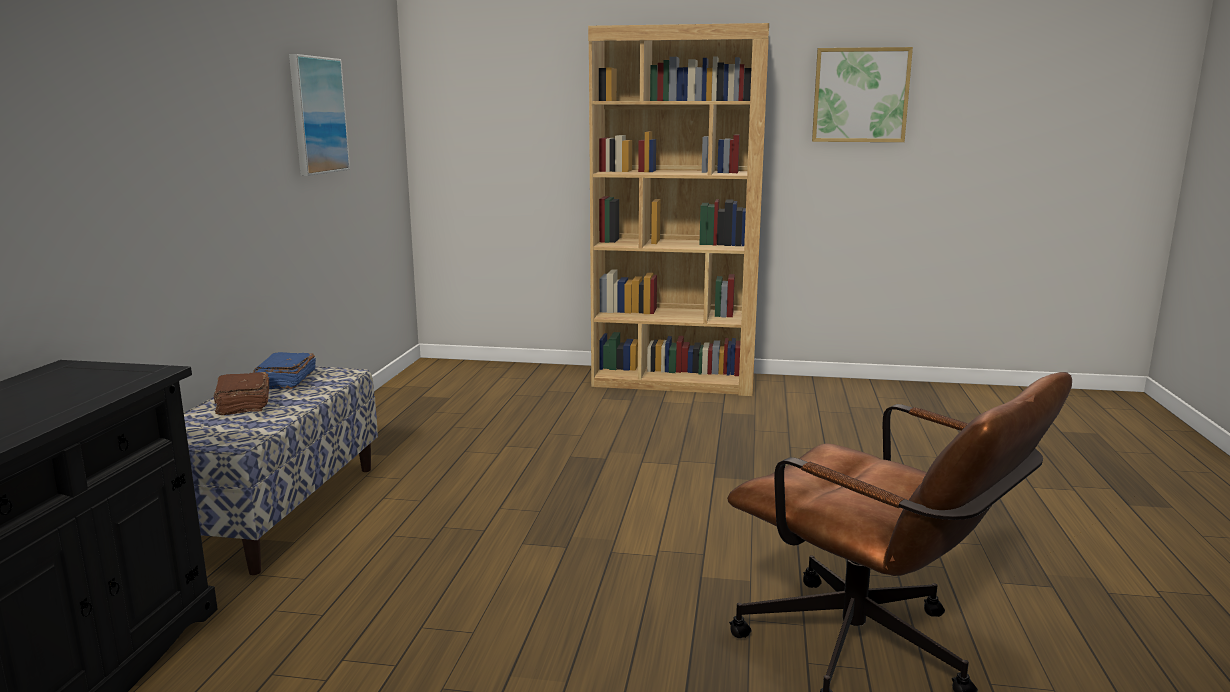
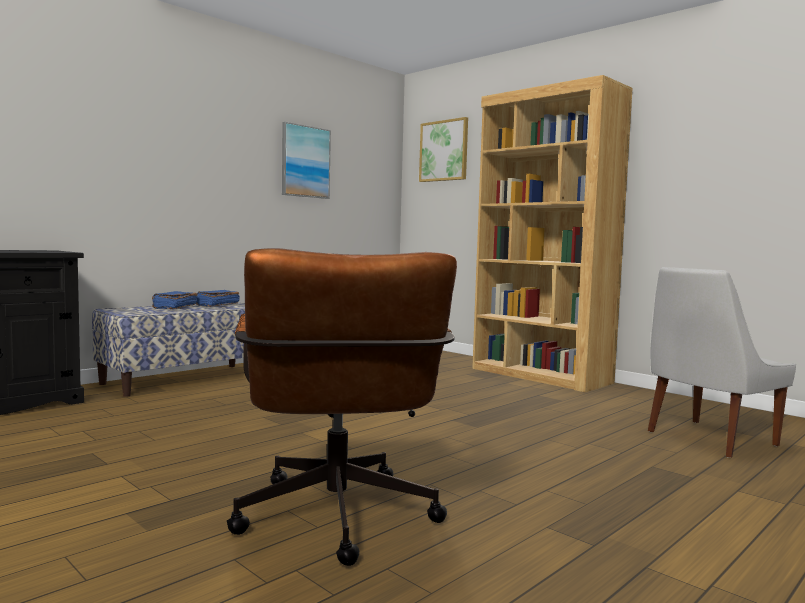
camera: 35 degrees right, 10 degrees down
(243, 404) = (174, 307): brown book -> blue book
(860, 95) = (713, 134): picture -> picture (444, 151)
(930, 432) = (708, 439): none -> white chair

